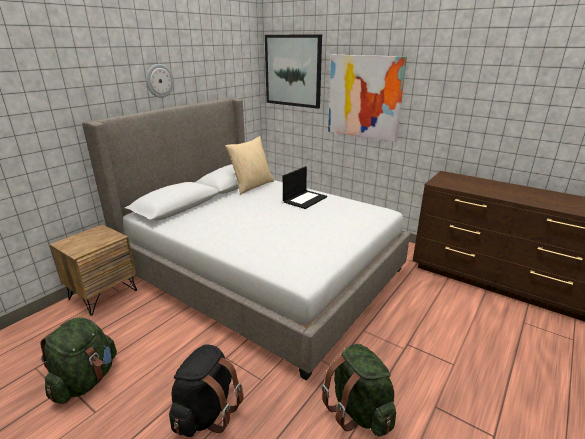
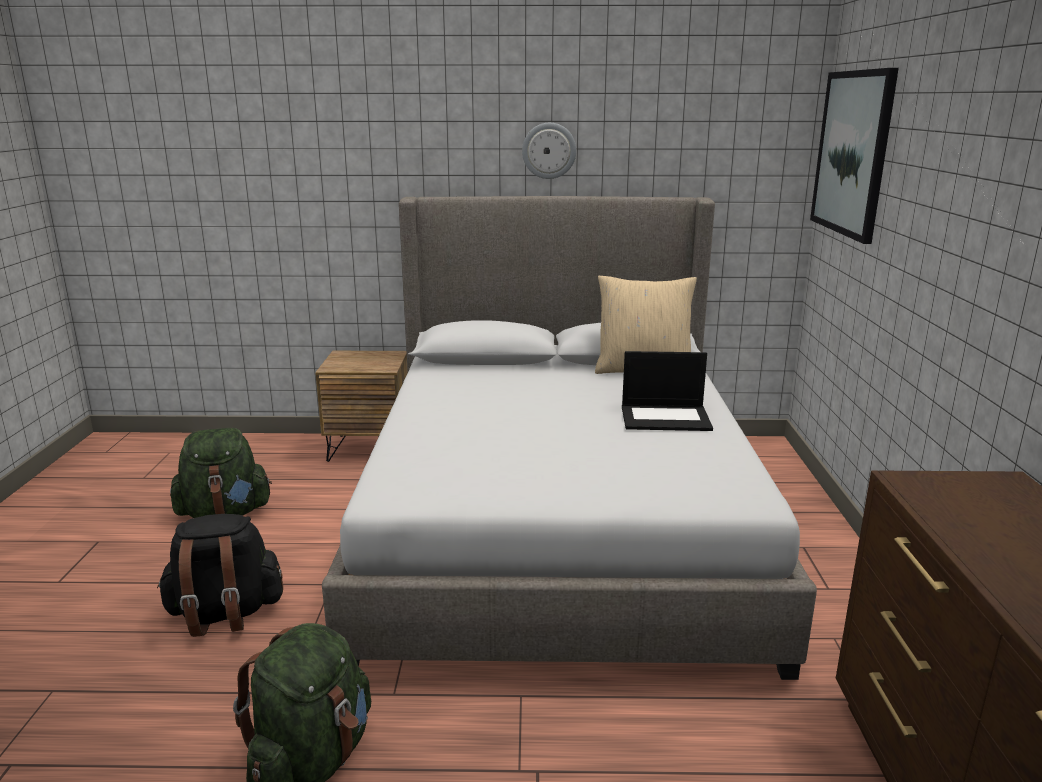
camera: 55 degrees right, 5 degrees down
(364, 97) = (933, 227): picture -> none

